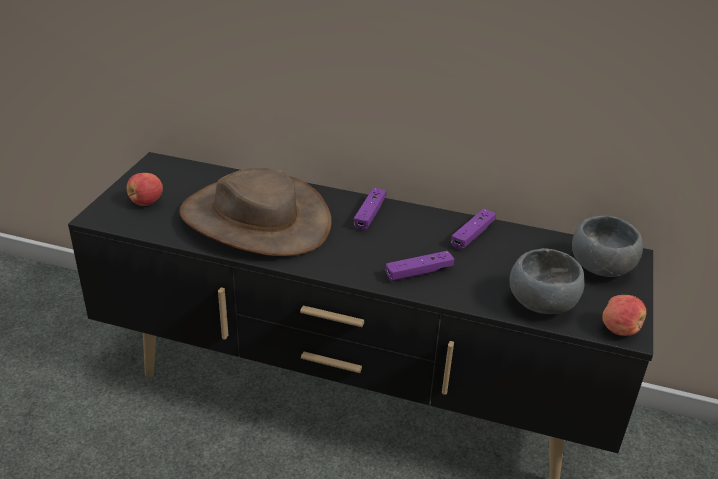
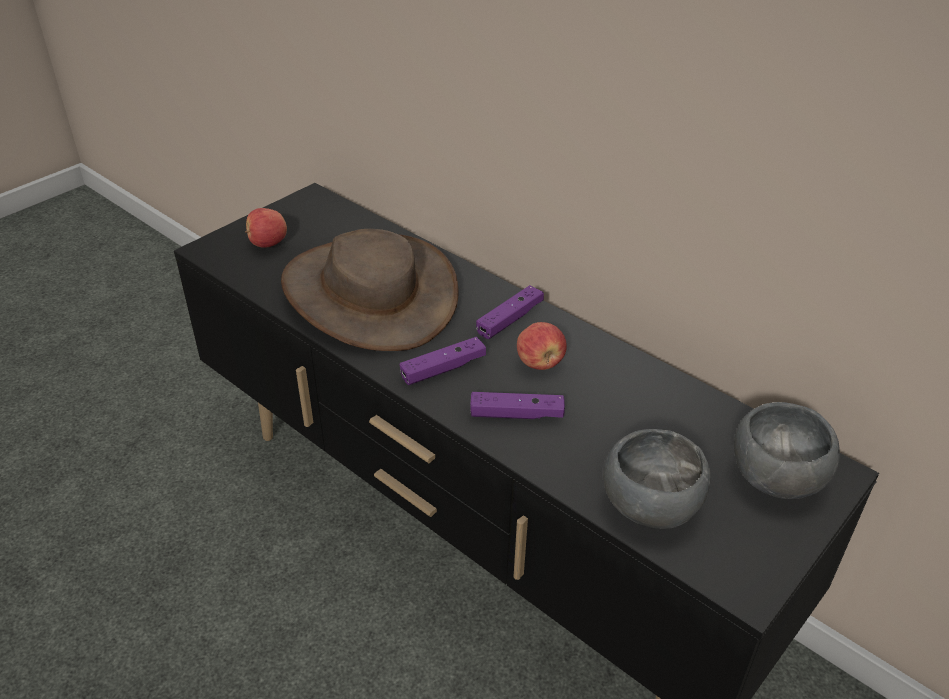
camera: 25 degrees right, 5 degrees up
(472, 235) = (624, 381): purple game controller -> purple game controller (443, 368)
(620, 330) = (738, 579): apple -> apple (540, 363)

